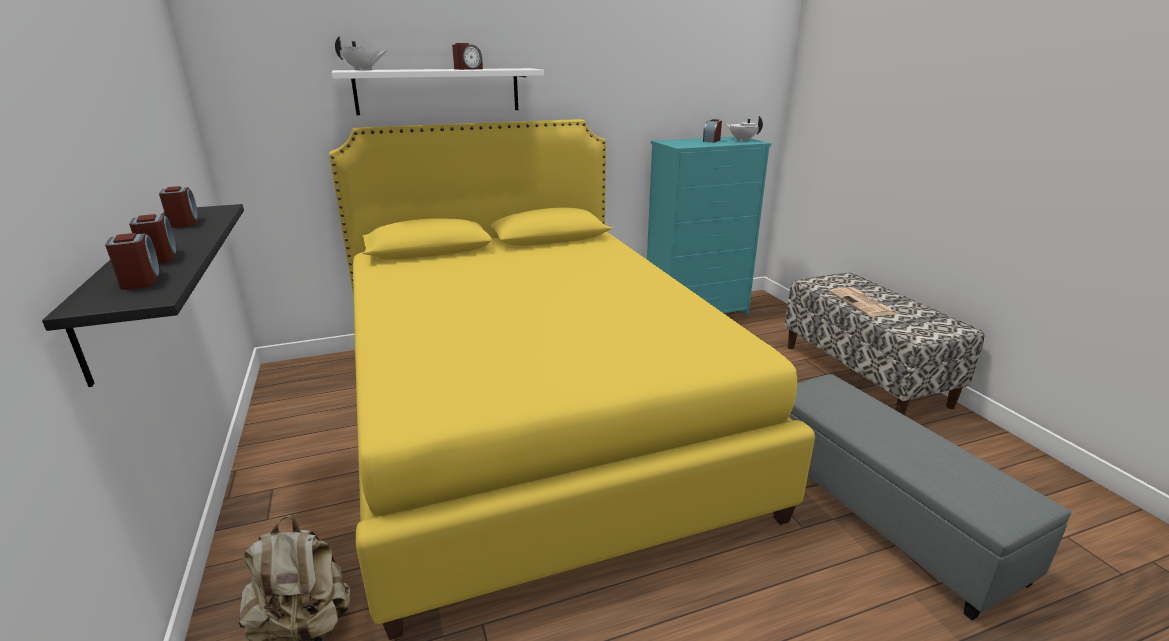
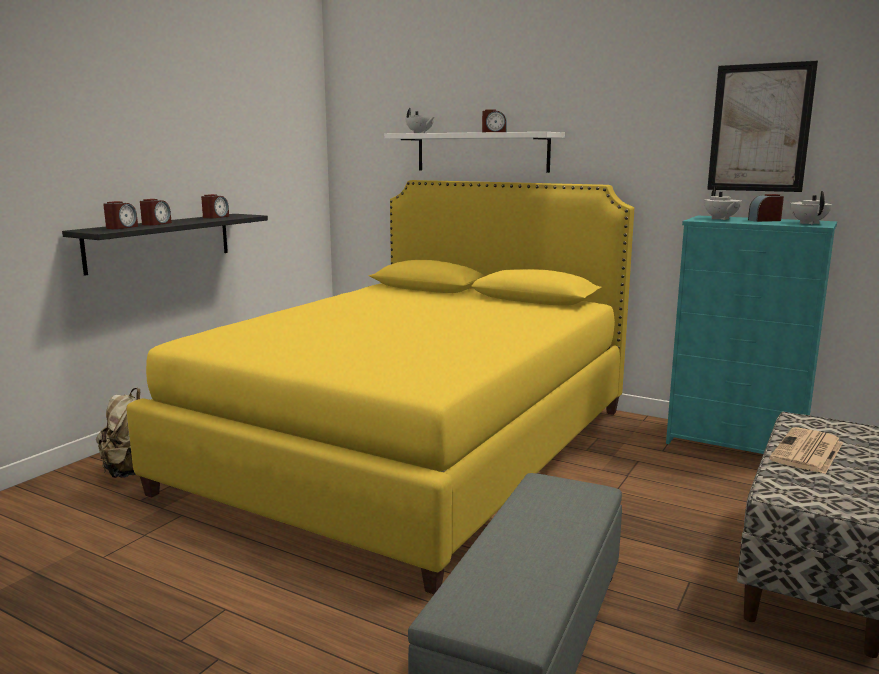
camera: 50 degrees right, 10 degrees down
(685, 143) = (720, 219): none -> white teapot
(690, 65) = (760, 128): none -> picture

